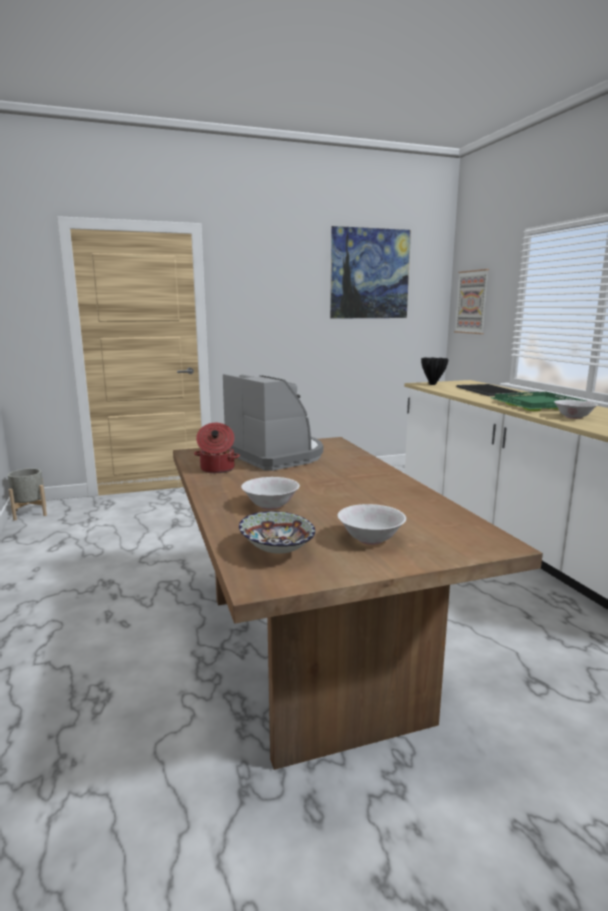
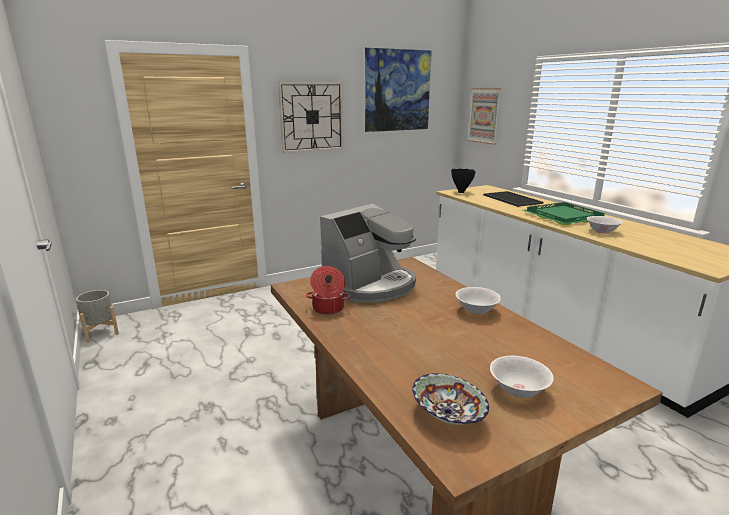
camera: 10 degrees left, 5 degrees up
(269, 299) = (311, 117): none -> wall clock
(270, 505) = (406, 354): white bowl -> white bowl (476, 310)
(276, 455) = (370, 285): coffee machine -> coffee machine turned 90 degrees clockwise

